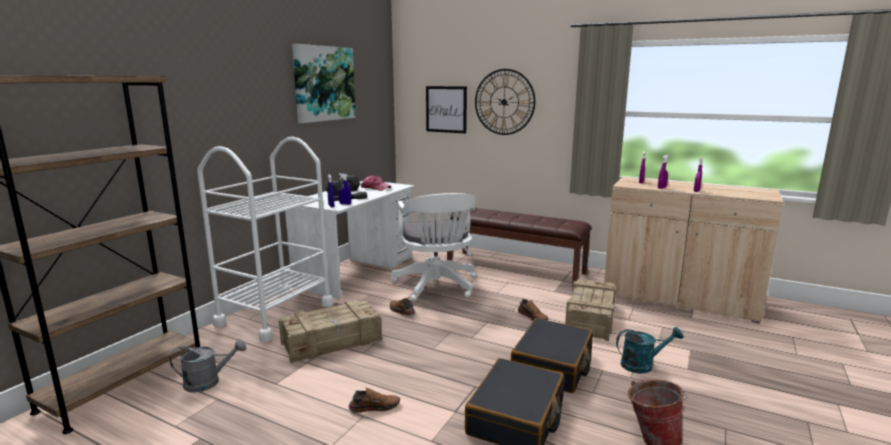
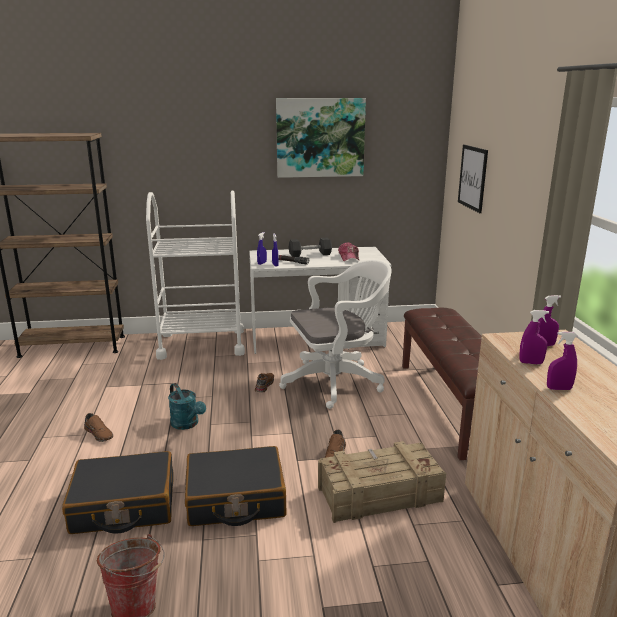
camera: 55 degrees right, 5 degrees up
(208, 382) = (91, 366): grey watering can -> none
(332, 341) = (180, 380): crate -> none
(436, 287) = (337, 382): white office chair -> white office chair turned 150 degrees counterclockwise
(504, 102) = (510, 178): wall clock -> none
(642, 365) = (296, 563): turquoise watering can -> turquoise watering can (187, 424)

